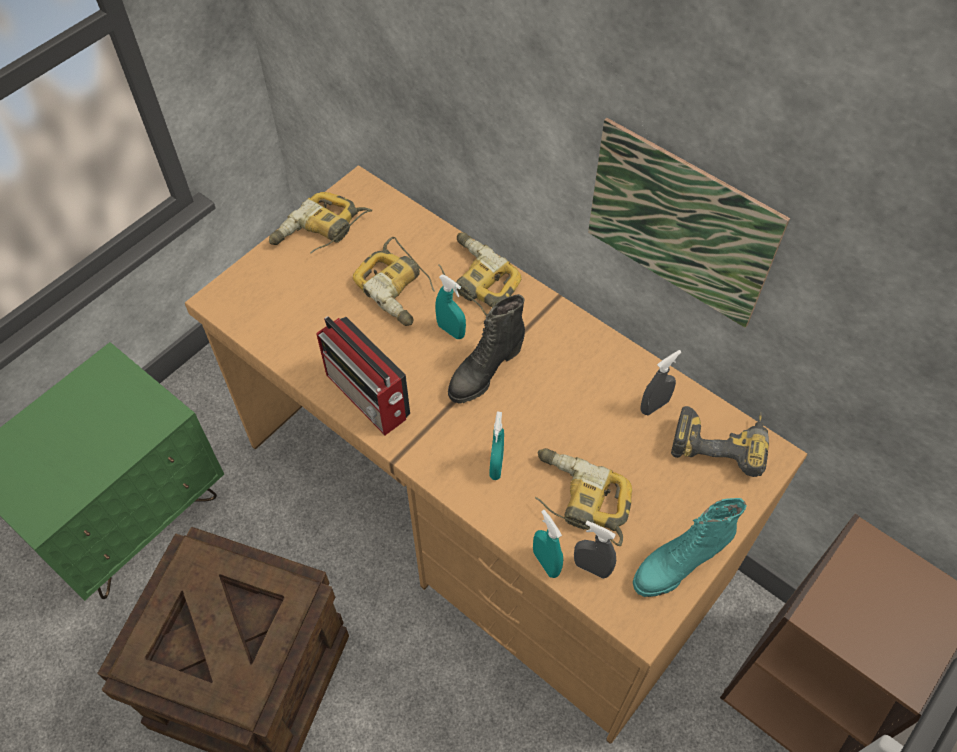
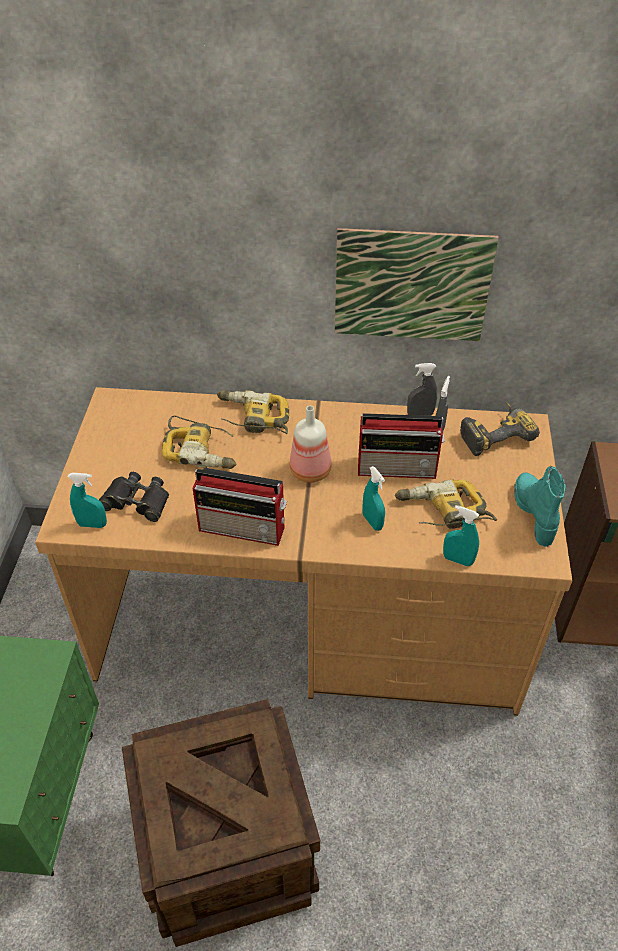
camera: 35 degrees left, 10 degrees down
(297, 311) = (137, 501): none -> black binoculars
(320, 232) = (106, 442): power drill -> none
(451, 330) = (264, 457): turquoise spray bottle -> turquoise spray bottle (92, 524)
(484, 372) = (311, 470): black boot -> bottle
(576, 421) = (398, 468): none -> radio
(591, 568) = (487, 546): grey spray bottle -> grey spray bottle (420, 415)
(678, 563) = (534, 514): turquoise boot -> turquoise boot turned 150 degrees clockwise

